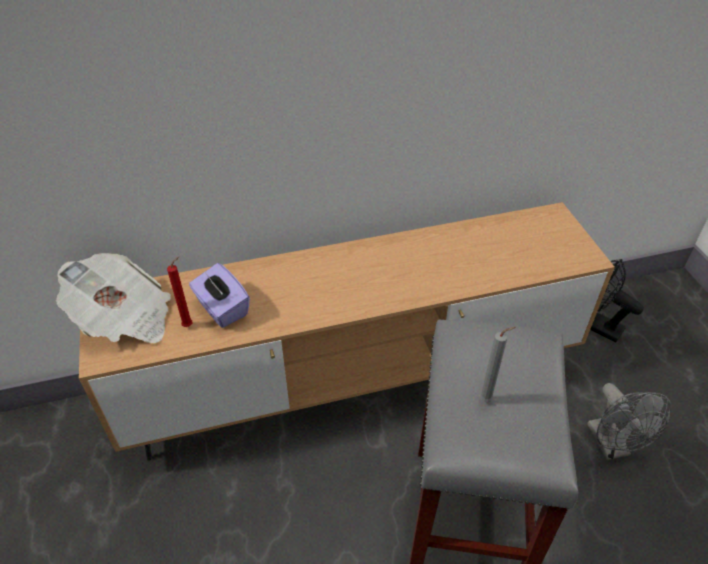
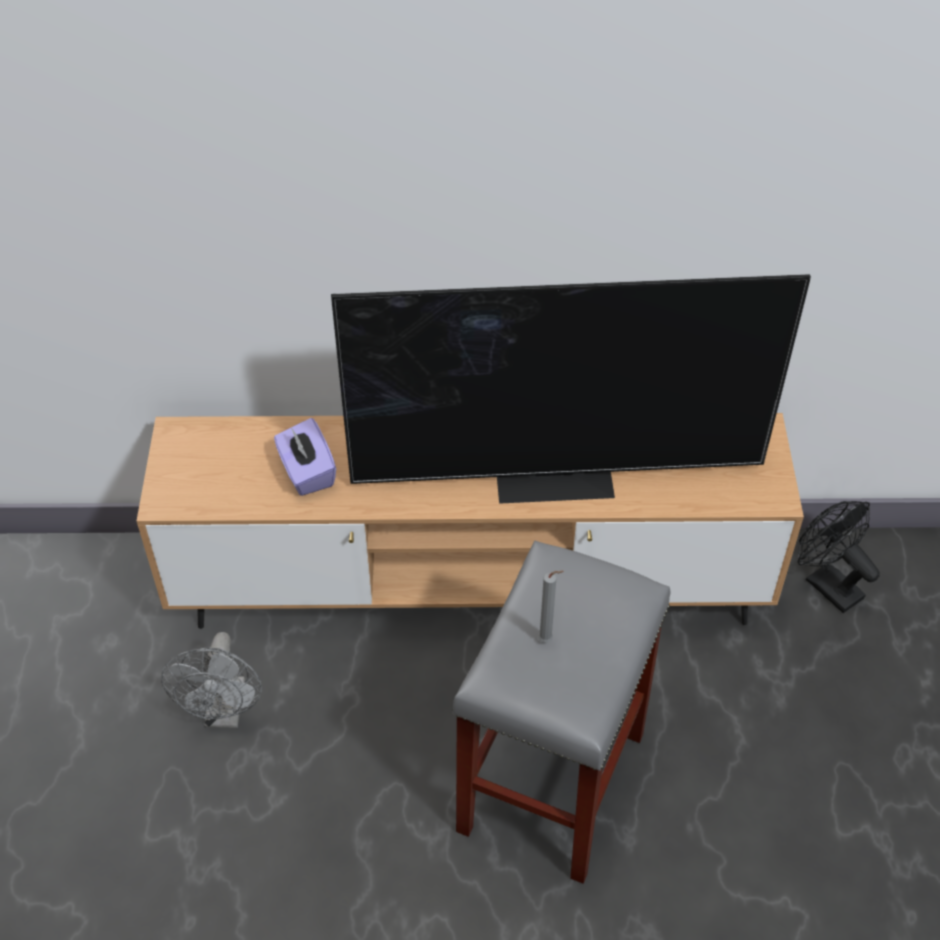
camera: 15 degrees right, 5 degrees up
(124, 318) = (196, 461): newspaper -> none
(189, 325) = (266, 484): red candle -> none
(422, 273) = (556, 475): none -> television
(612, 446) = (772, 743): grey fan -> grey fan (225, 713)

